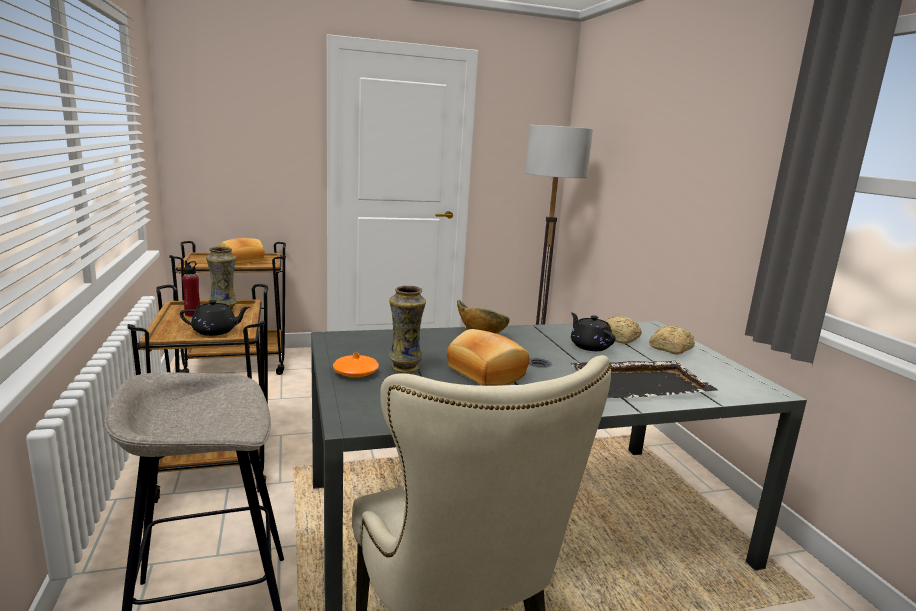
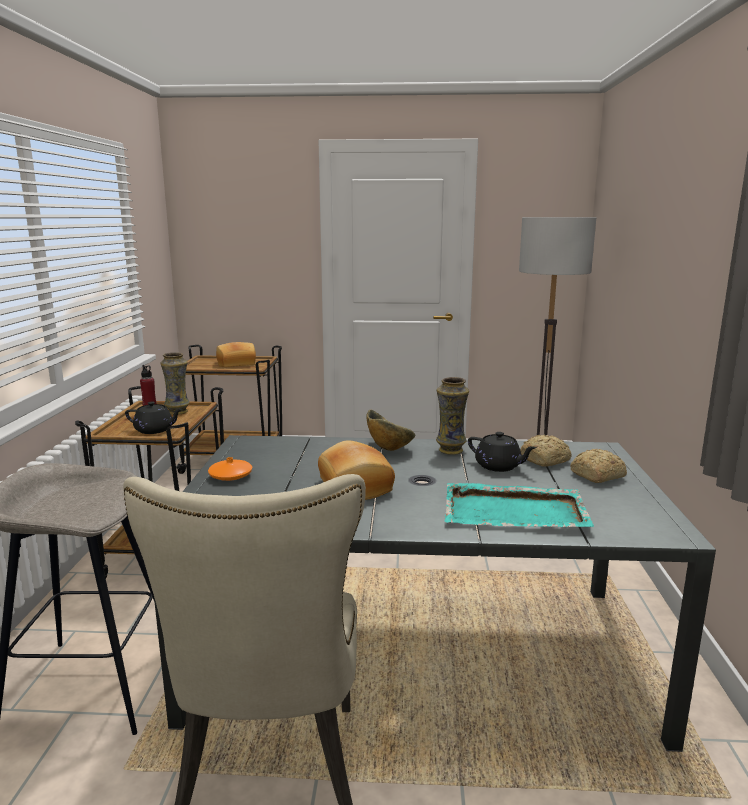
camera: 20 degrees right, 0 degrees up
(405, 368) = (280, 475): vase -> vase (450, 450)
(589, 346) = (499, 466): black teapot -> black teapot turned 135 degrees clockwise
(641, 383) = (516, 511): black tray -> turquoise tray

